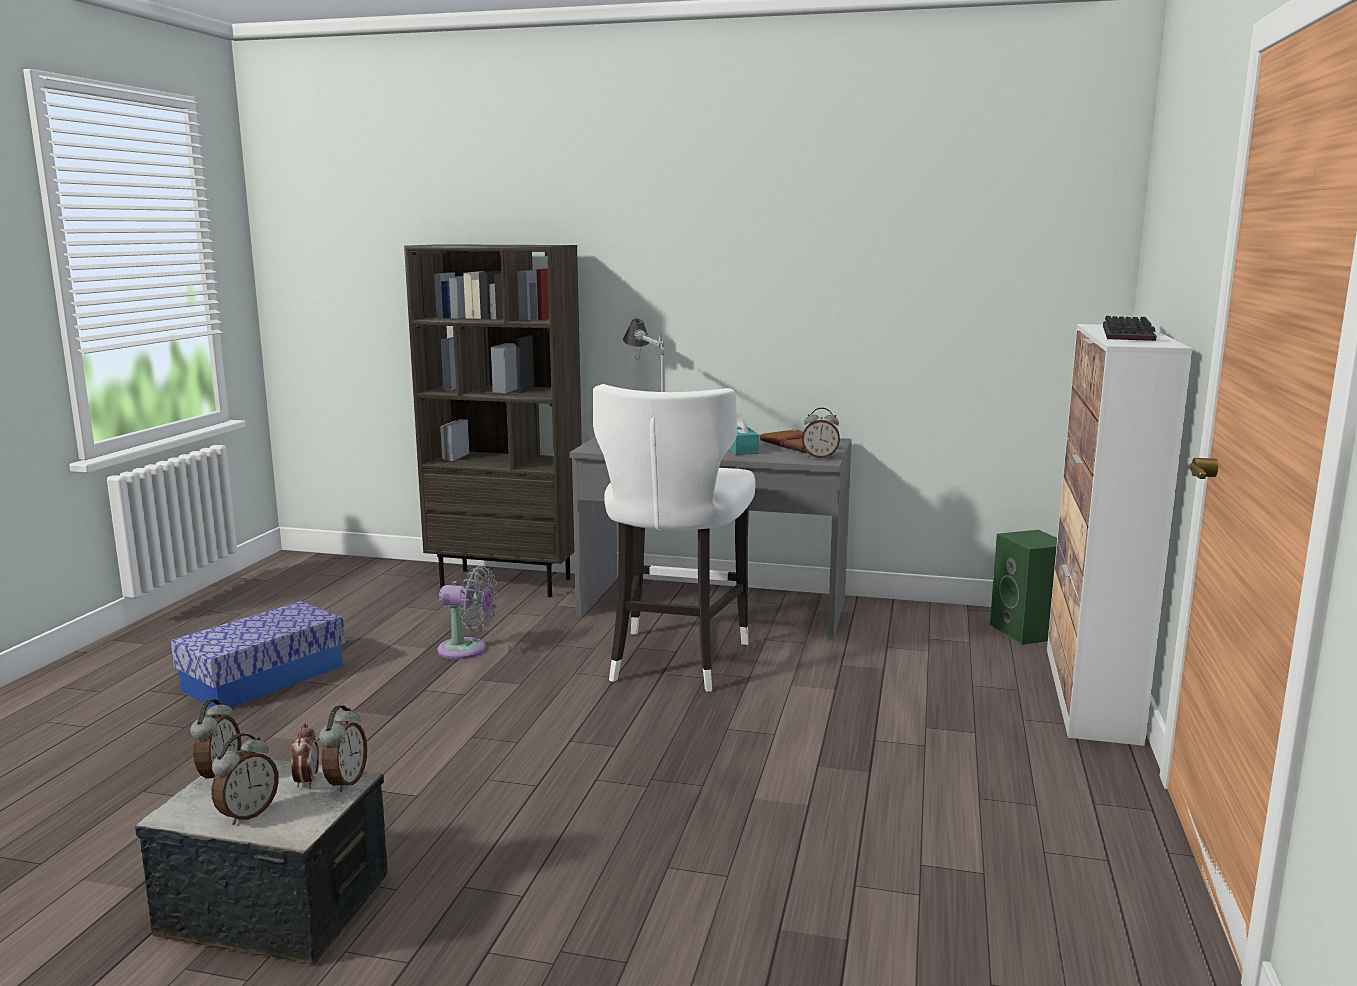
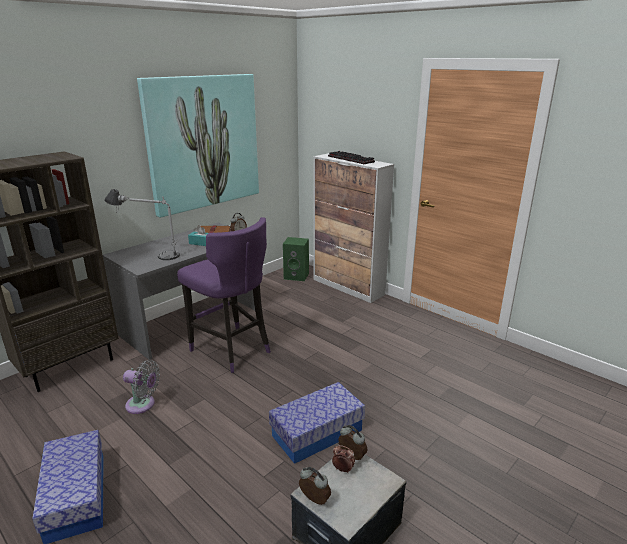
camera: 60 degrees left, 10 degrees up
(247, 814) = (363, 494): alarm clock -> none
(467, 650) = (143, 405): grey fan -> grey fan turned 60 degrees clockwise
(513, 805) = (317, 433): none -> storage box
(674, 661) = (232, 350): white stool -> purple stool
(843, 267) = (203, 142): none -> picture

